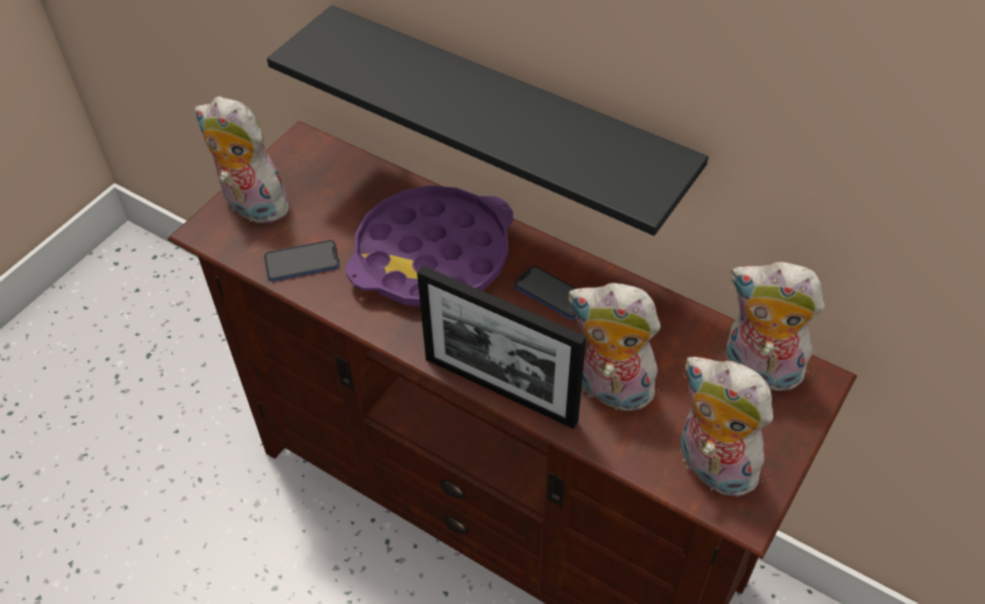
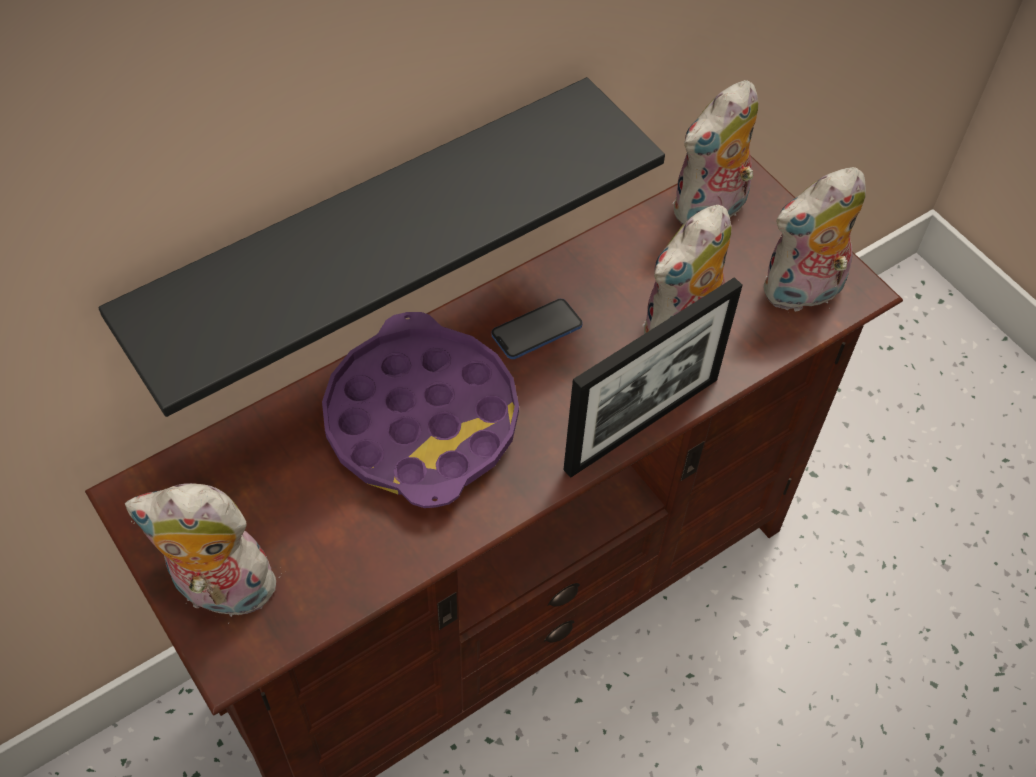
camera: 70 degrees left, 5 degrees up
(251, 206) = (220, 591): plush toy -> plush toy turned 45 degrees clockwise
(302, 262) = (355, 559): phone -> none

